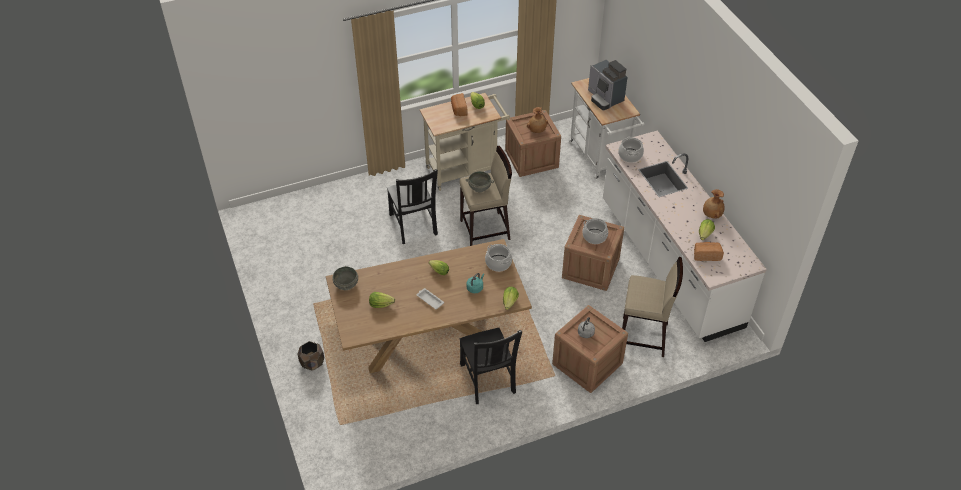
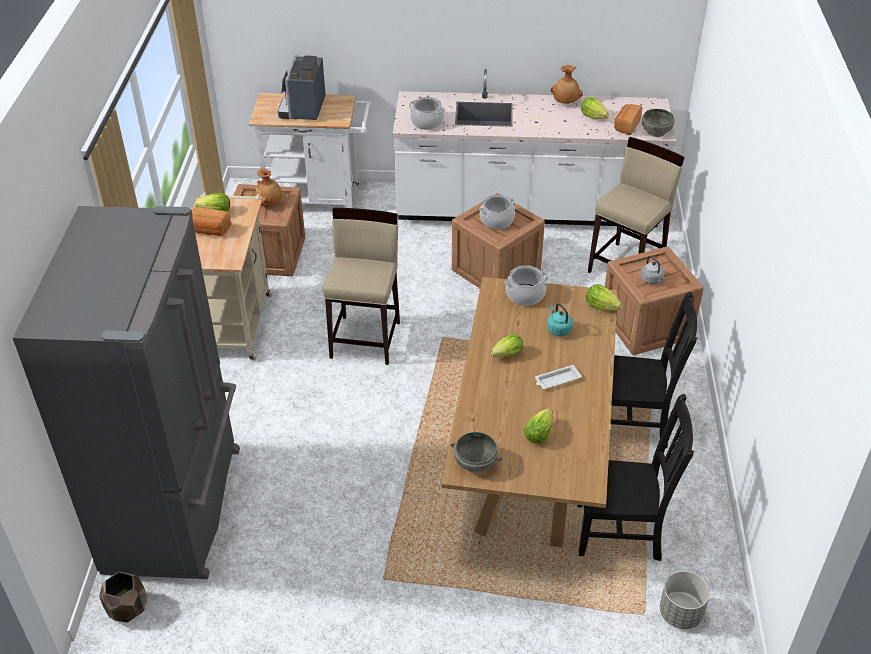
camera: 65 degrees left, 5 degrees down
(312, 363) = (507, 615): brown planter -> brown planter (128, 608)
(321, 207) = (177, 508): none -> grey fridge
(348, 442) = (681, 613): none -> grey planter
(413, 225) = (303, 409): black chair -> black chair (621, 531)
(479, 188) = (361, 274): grey bowl -> grey bowl (656, 132)
(605, 98) = (303, 109): coffee machine -> coffee machine turned 105 degrees clockwise

